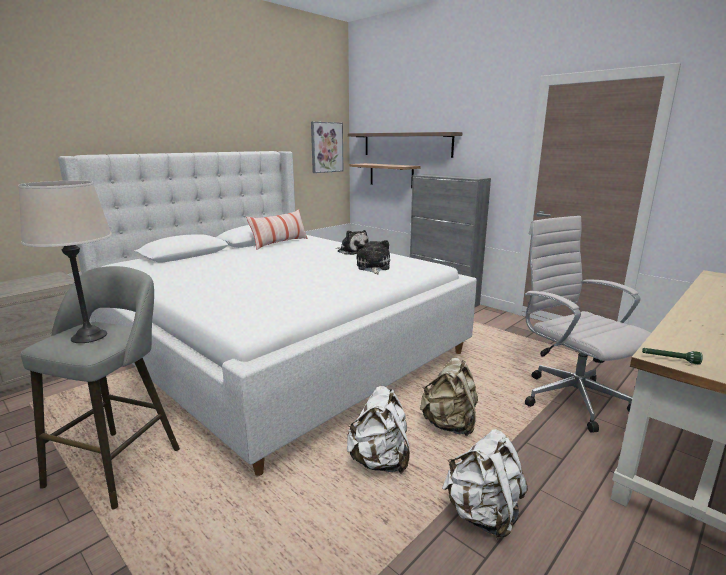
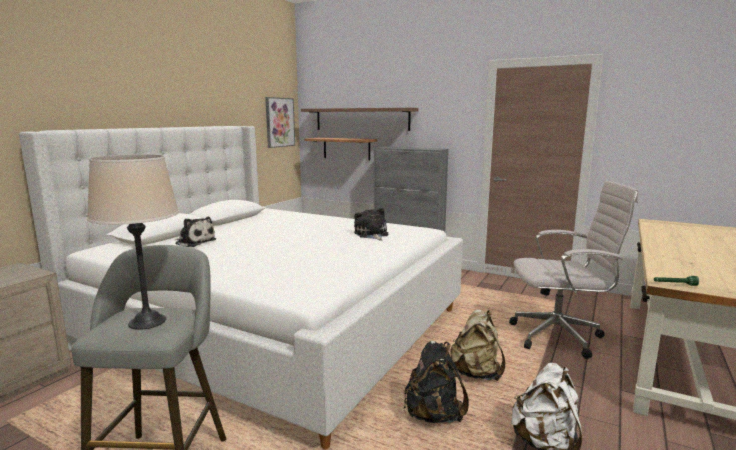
camera: 15 degrees left, 5 degrees down
(280, 243) = (256, 218): pillow -> none
(352, 251) = (337, 221): plush toy -> plush toy (194, 242)
(380, 461) = (433, 415): white backpack -> black backpack
(570, 397) = (560, 336): white office chair -> white office chair turned 135 degrees clockwise

